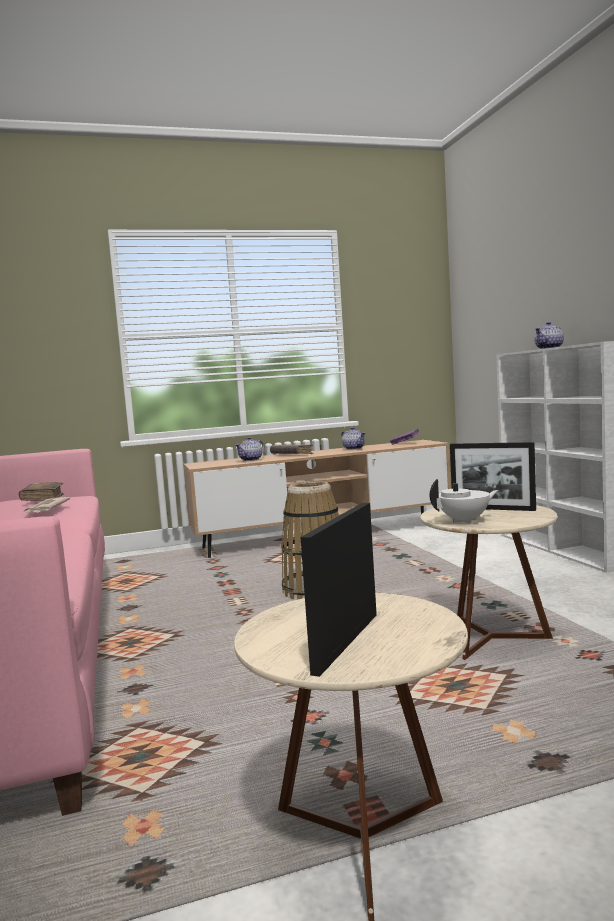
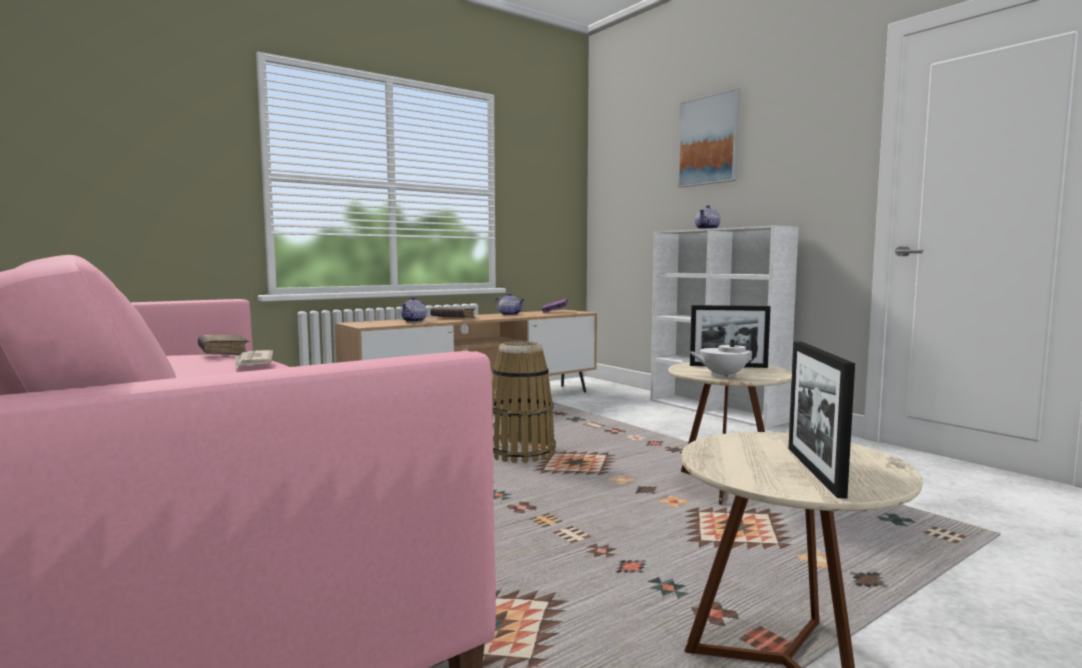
camera: 20 degrees left, 0 degrees up
(465, 521) = (722, 375): white teapot -> white teapot turned 150 degrees counterclockwise
(553, 248) = (709, 140): none -> picture

